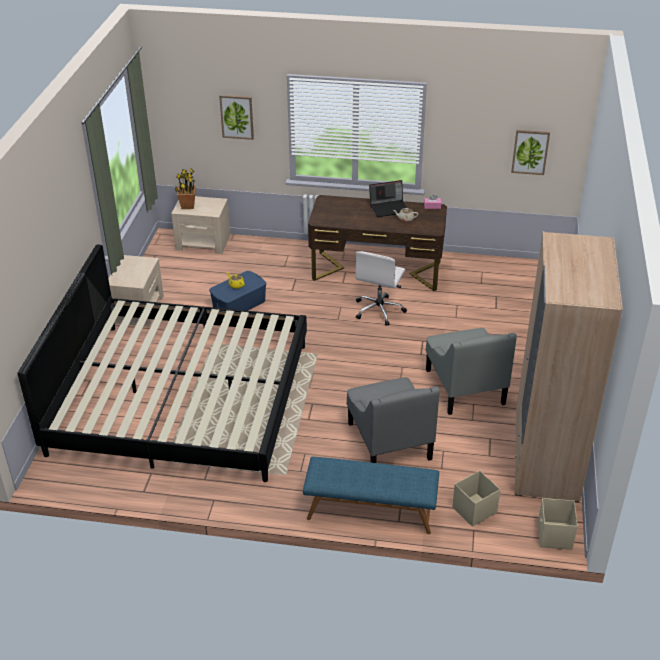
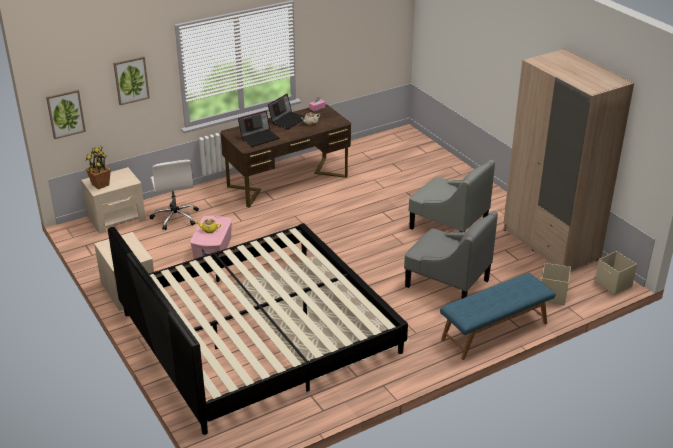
camera: 40 degrees left, 5 degrees down
(239, 304) = (213, 248): blue storage box -> pink storage box
(341, 215) = (259, 137): none -> laptop
(379, 310) = (326, 206): white office chair -> white office chair (175, 217)
(530, 152) = (374, 38): picture -> picture (65, 113)

